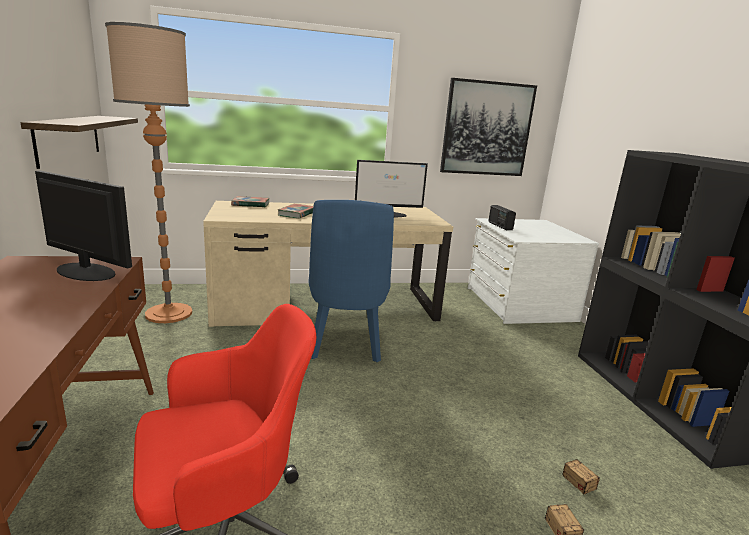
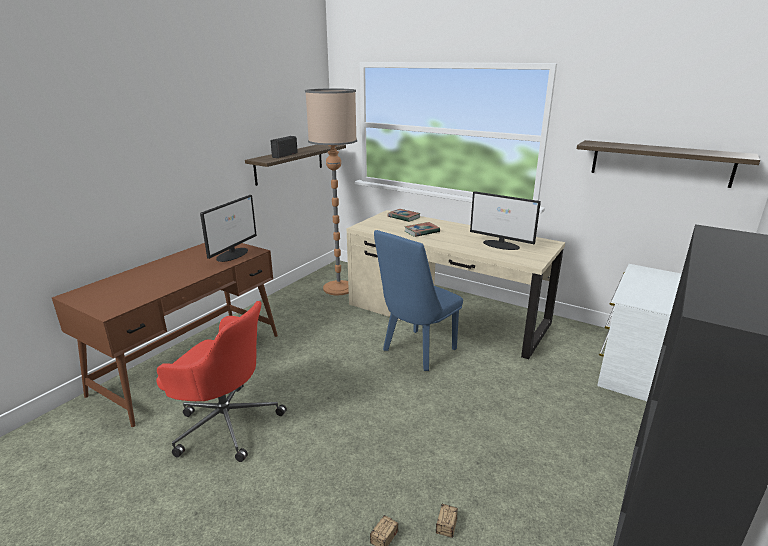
camera: 45 degrees right, 5 degrees up
(85, 271) = (233, 254): monitor -> monitor turned 45 degrees clockwise
(487, 129) = (660, 163): picture -> shelf
(500, 226) = (637, 279): radio -> radio (284, 155)

